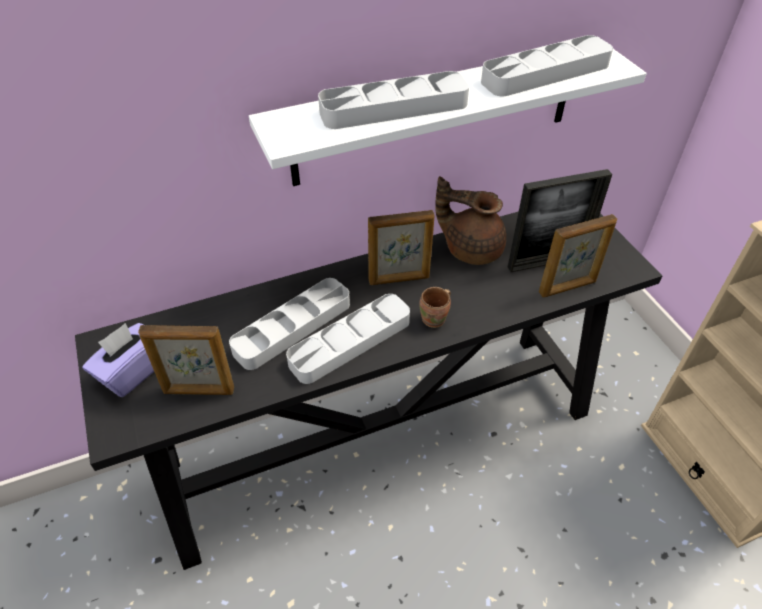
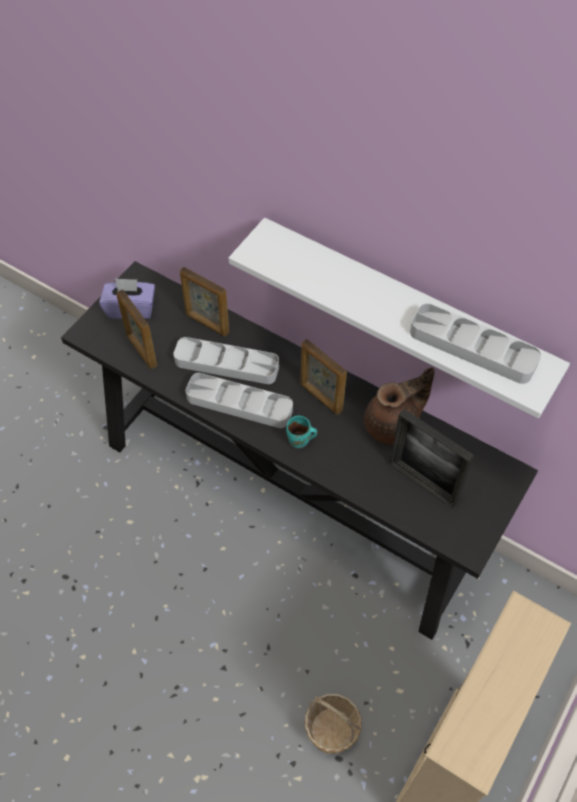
camera: 55 degrees right, 10 degrees up
(394, 108) = (339, 284): grey tray -> none
(435, 319) = (300, 441): brown mug -> turquoise mug
(471, 248) = (393, 424): brown teapot -> brown teapot turned 75 degrees clockwise
(568, 287) = (404, 511): picture frame -> picture frame (207, 324)
(635, 545) = (331, 731): none -> basket

